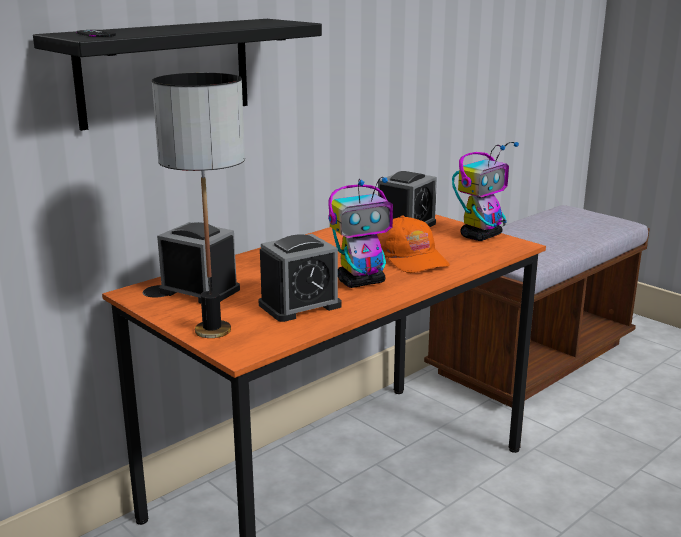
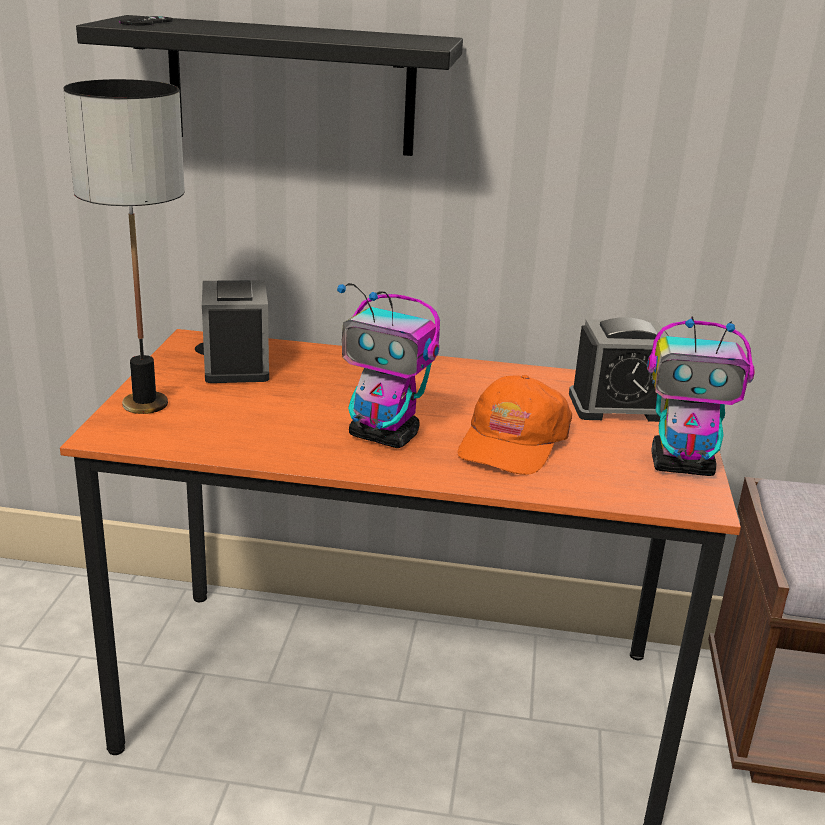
camera: 50 degrees right, 5 degrees up
(300, 305) = (265, 425): alarm clock -> none

